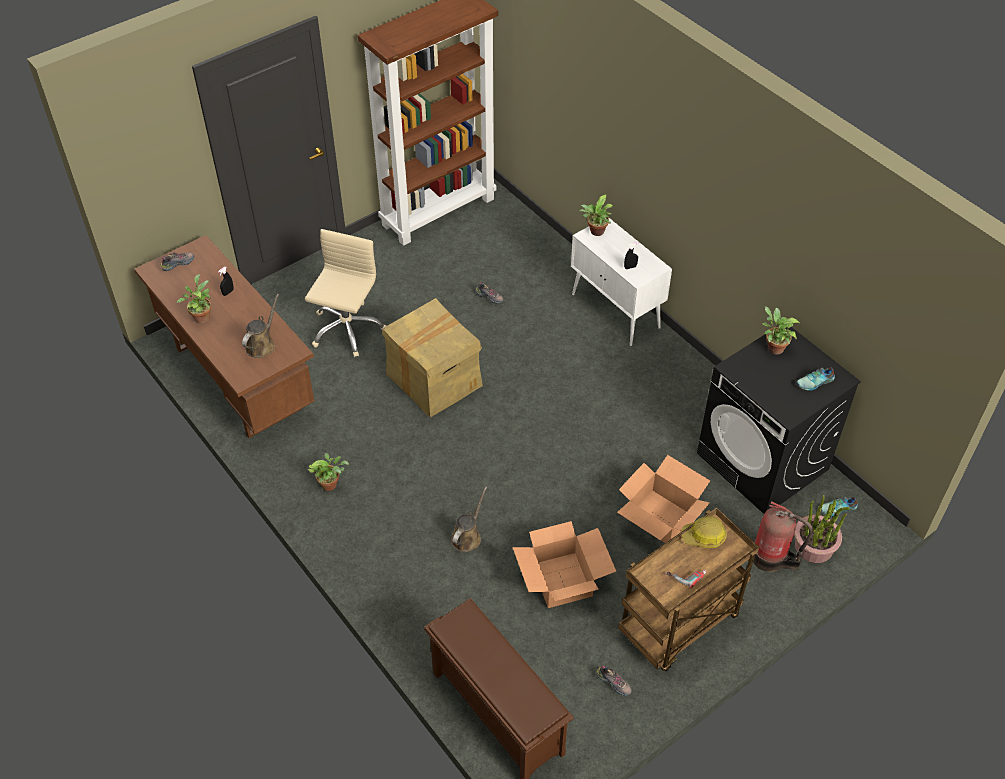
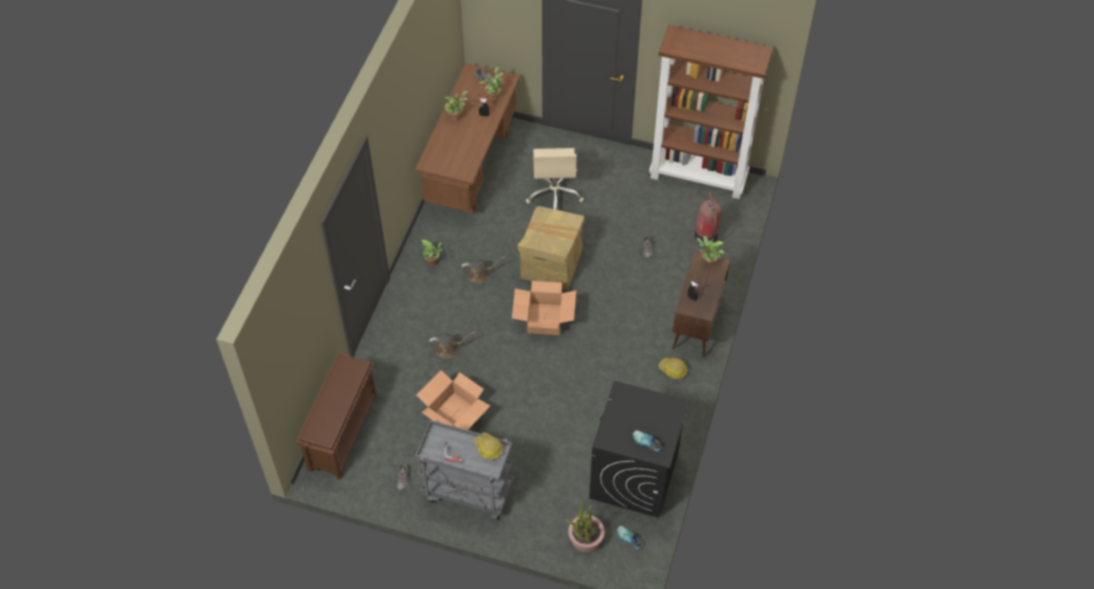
camera: 55 degrees right, 5 degrees up
(262, 344) = (458, 156): brown watering can -> brown watering can (479, 275)
(347, 329) = (554, 195): beige office chair -> beige office chair turned 105 degrees clockwise
(616, 311) = (696, 325): white cabinet -> brown cabinet
(655, 359) = (673, 370): none -> hard hat
(660, 518) = (541, 441): cardboard box -> cardboard box (544, 319)
(679, 626) = (467, 492): brown cart -> grey cart
(771, 558) = (557, 518): fire extinguisher -> fire extinguisher (706, 237)
(773, 348) = (658, 405): potted plant -> potted plant (493, 95)

